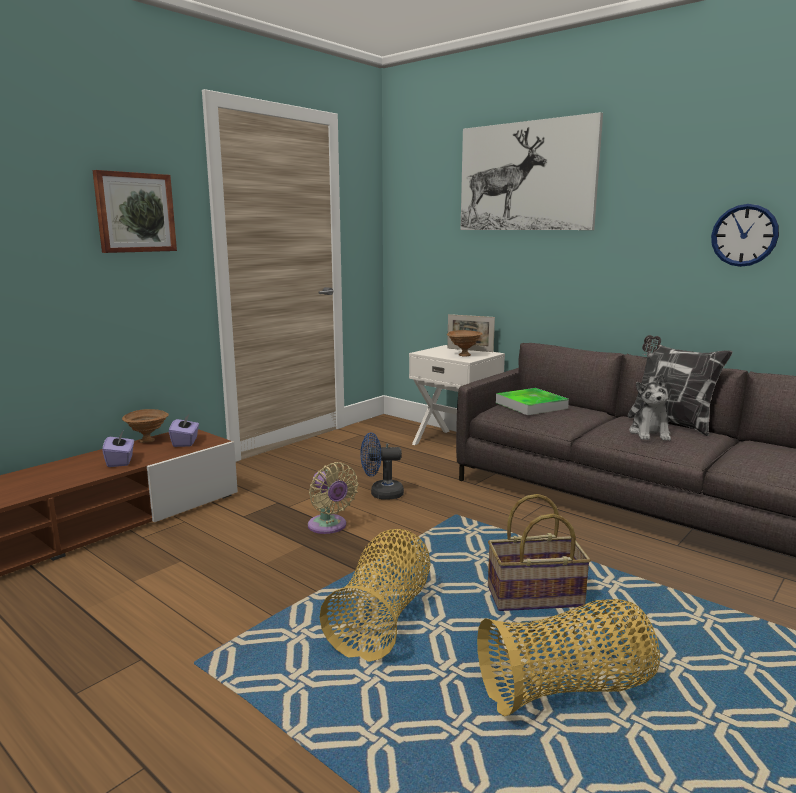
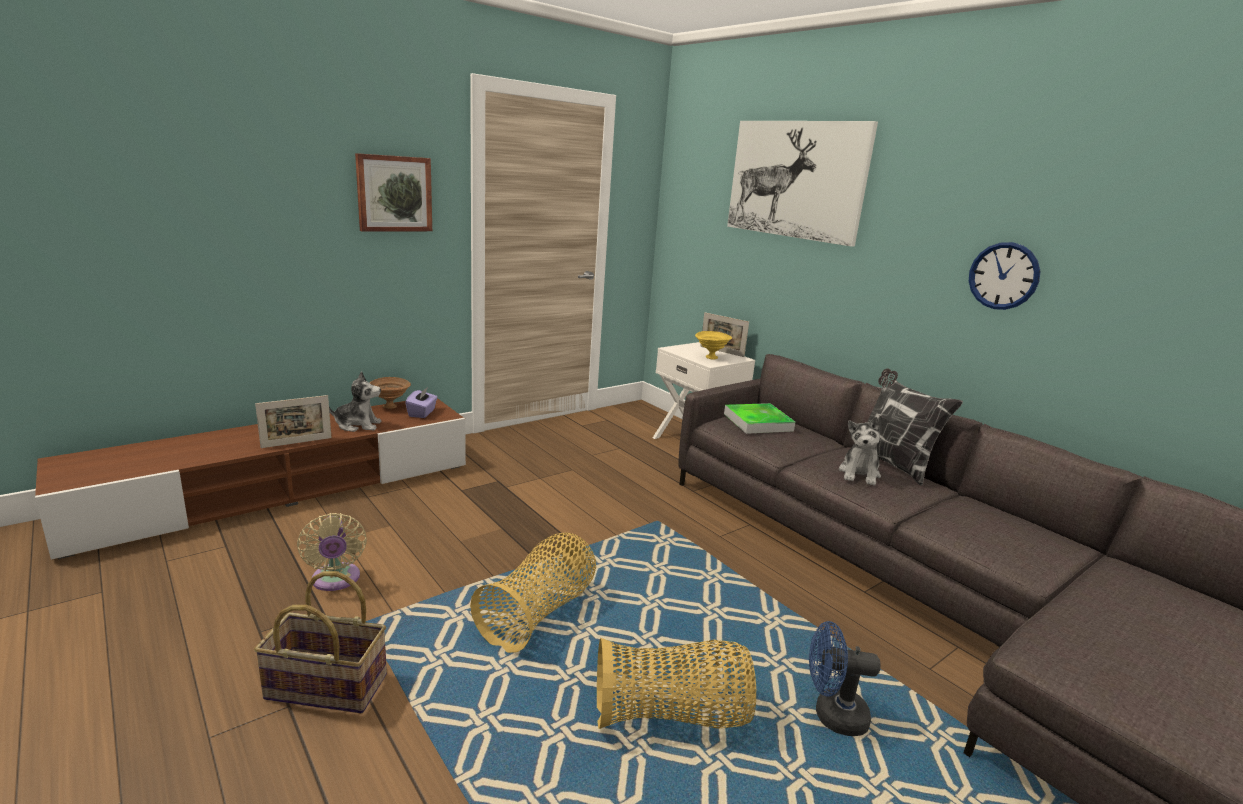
camera: 10 degrees right, 5 degrees up
(59, 485) = (297, 442): none -> picture frame
(121, 461) = (358, 425): purple tissue box -> plush toy
(329, 526) = (533, 513): beige fan -> beige fan (336, 580)
(381, 494) = (597, 487): blue fan -> blue fan (832, 715)
(464, 355) = (710, 357): brown bowl -> yellow bowl
(535, 597) = (690, 620): basket -> basket (325, 688)

